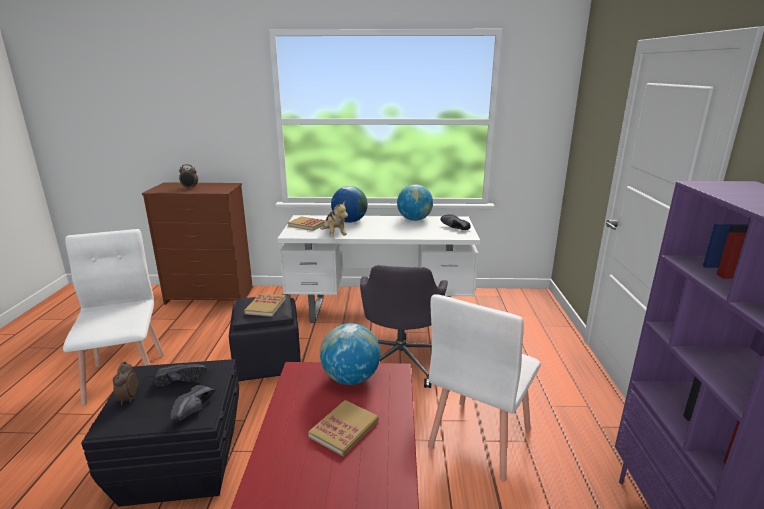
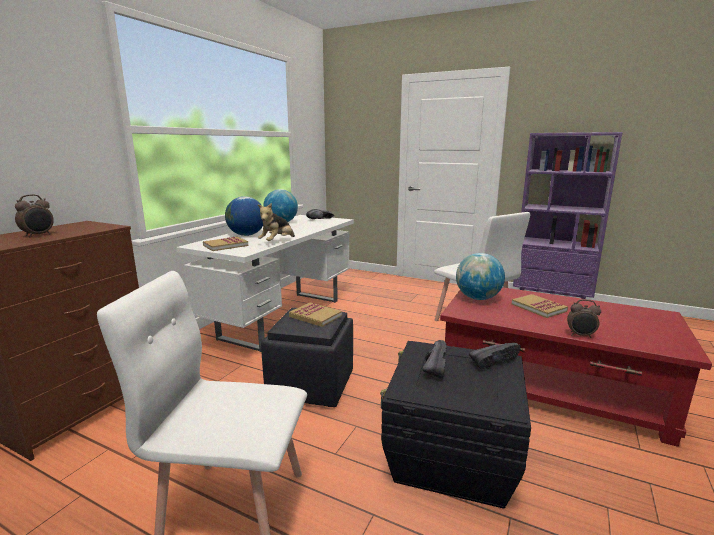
camera: 65 degrees left, 5 degrees down
(128, 399) = (459, 397): alarm clock -> alarm clock (581, 335)
(196, 410) = (493, 361): black shoe -> black shoe turned 60 degrees counterclockwise
(334, 235) = (277, 242): plush toy -> plush toy turned 120 degrees clockwise
(401, 360) = (369, 326): grey office chair -> none

